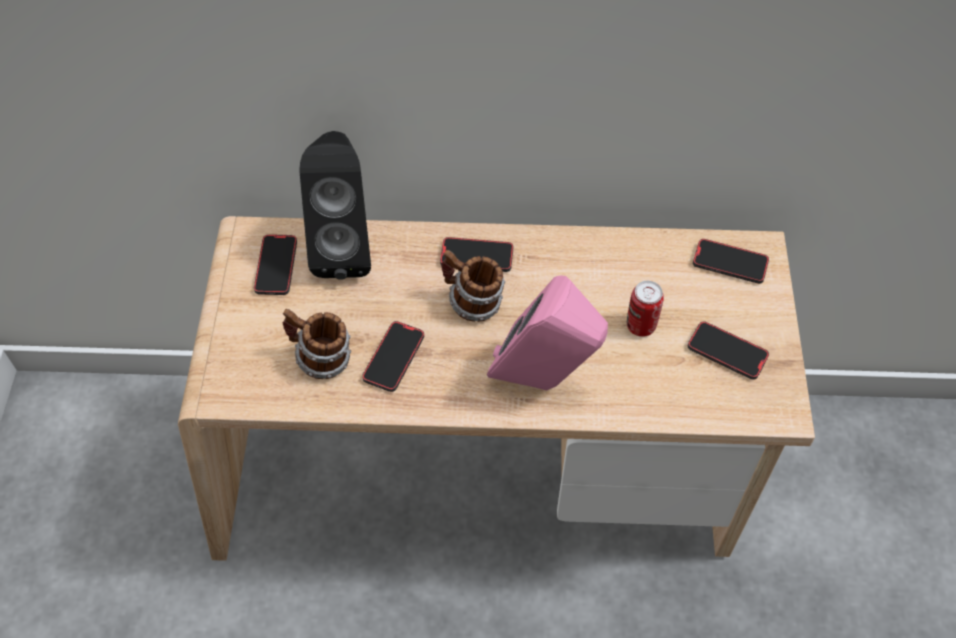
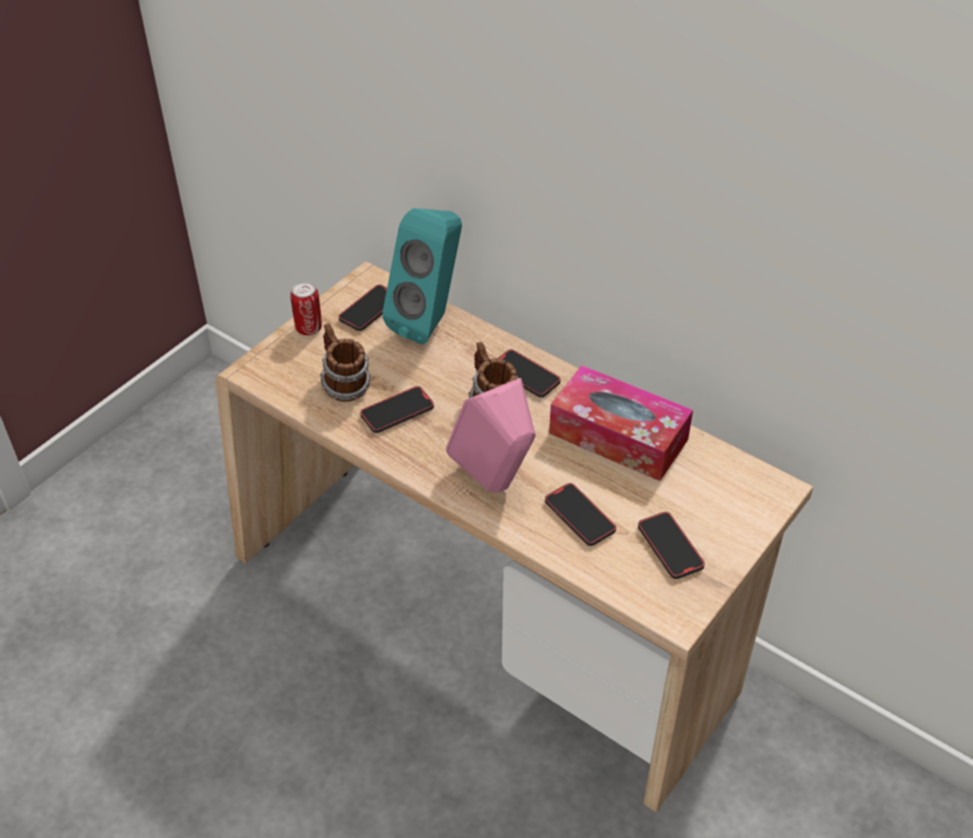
camera: 35 degrees right, 10 degrees down
(344, 248) = (430, 321): black speaker -> turquoise speaker
(602, 272) = (618, 436): none -> tissue box
(641, 326) = (613, 490): can -> can (308, 328)
(730, 263) = (737, 485): phone -> phone (579, 516)

